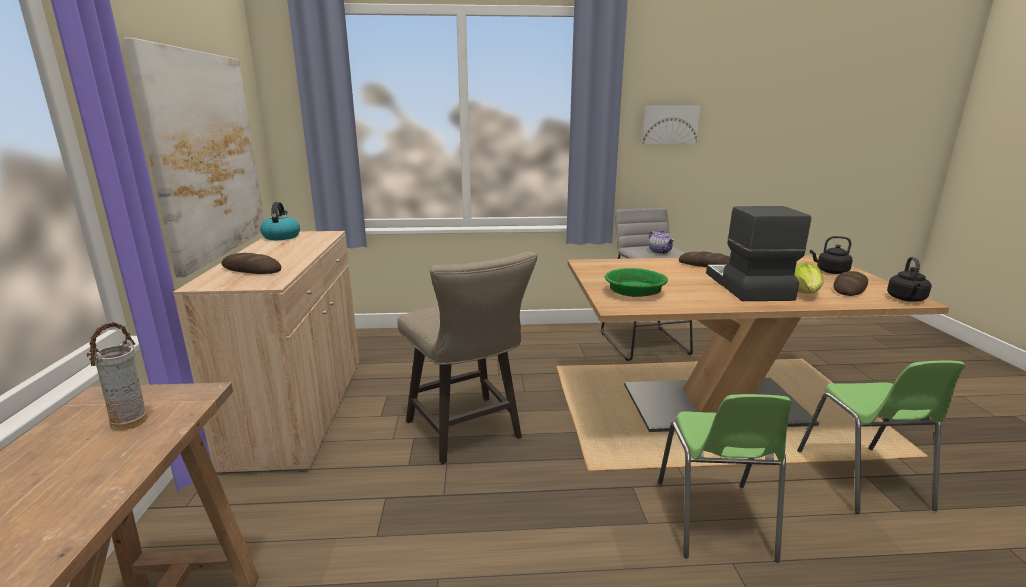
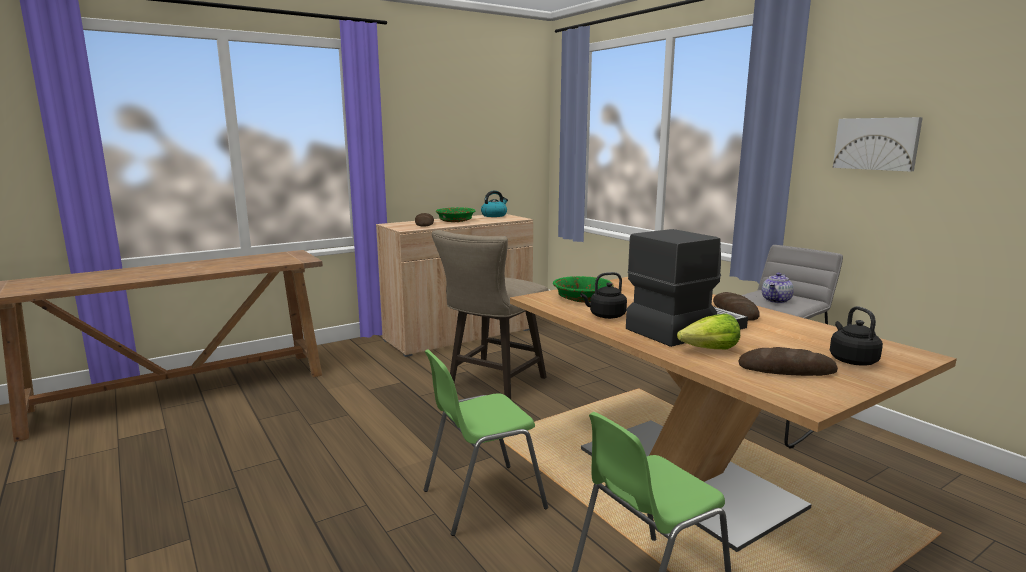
camera: 60 degrees right, 5 degrees down
(131, 422) = (278, 259): vase -> none
(207, 156) = (466, 156): picture -> none
(271, 254) = (455, 221): none -> green bowl
(906, 299) = (799, 397): black kettle -> black kettle (605, 316)

